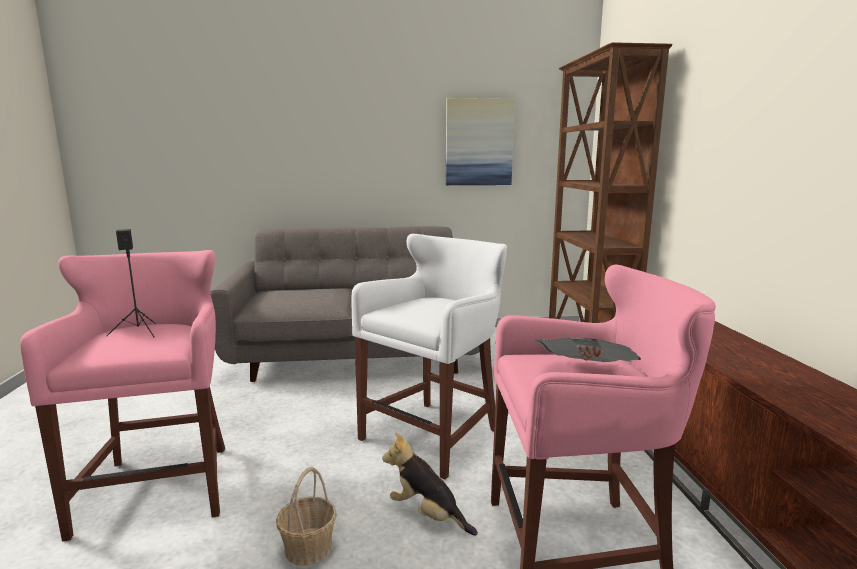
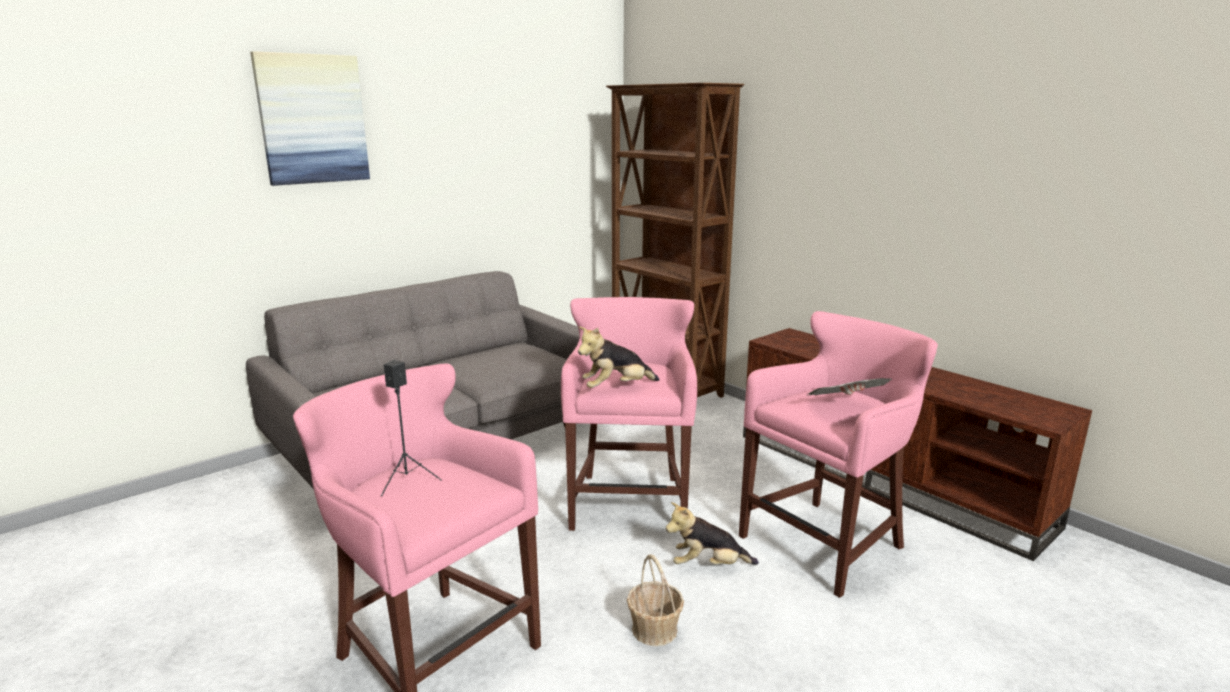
camera: 35 degrees left, 5 degrees up
(398, 313) = (616, 388): none -> plush toy
(434, 434) = (629, 500): white stool -> pink stool
(479, 142) = (519, 167): picture -> picture (312, 119)

